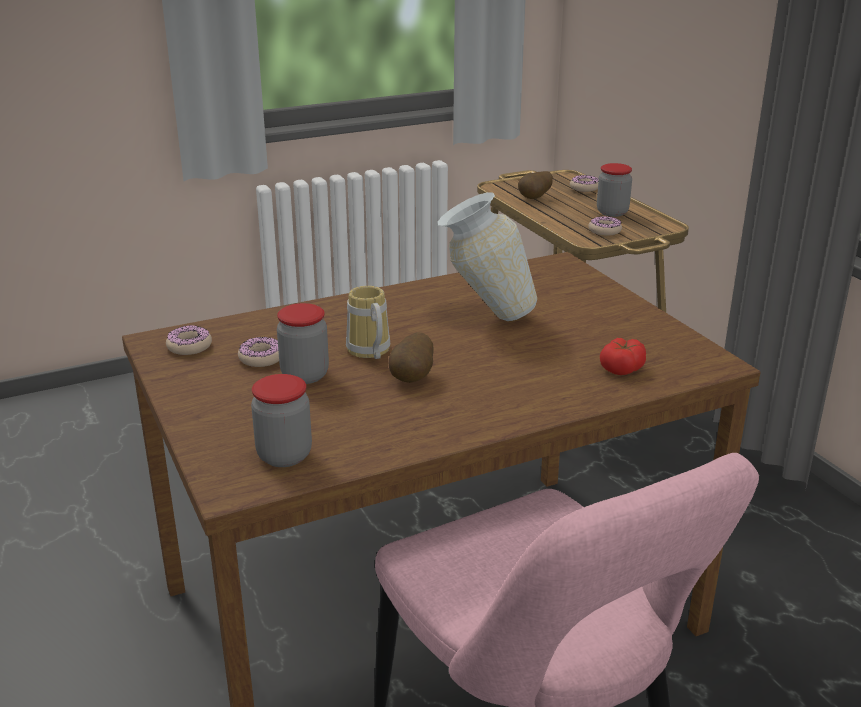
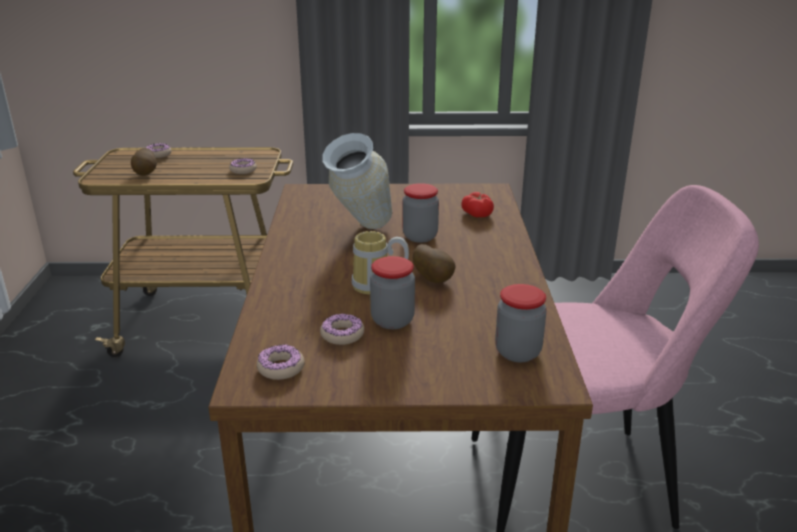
camera: 65 degrees left, 0 degrees up
(612, 212) = (215, 160): jar -> jar (420, 236)

